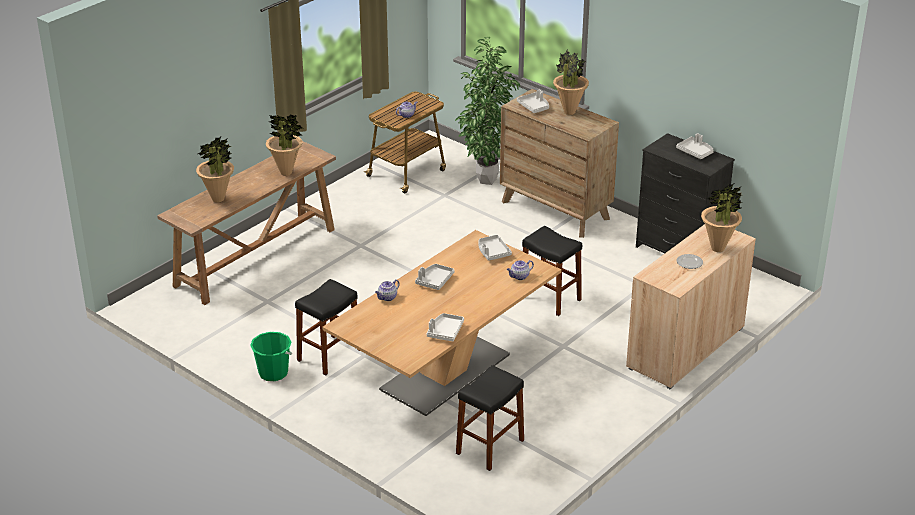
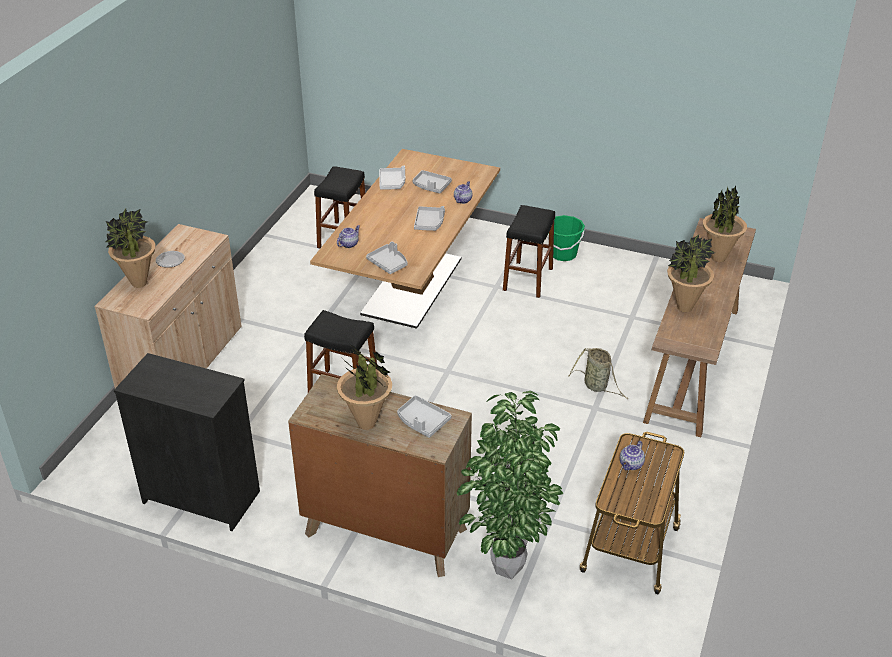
camera: 160 degrees right, 5 degrees up
(346, 258) = (597, 386): none -> basket
(695, 152) = (169, 389): grey tray -> grey tray (431, 186)

